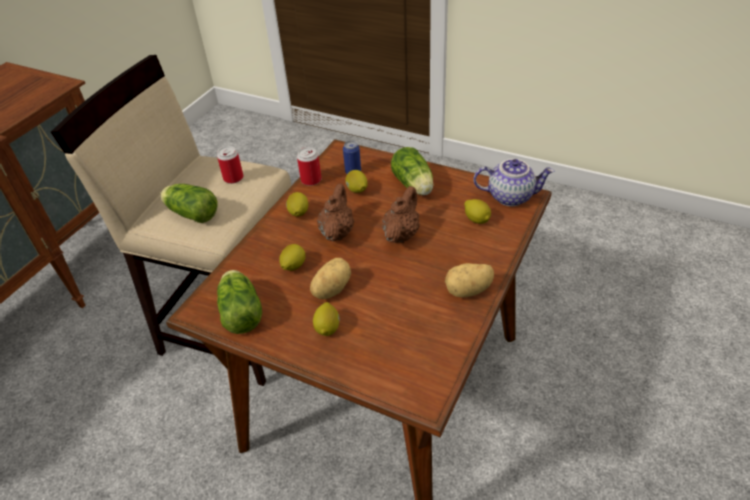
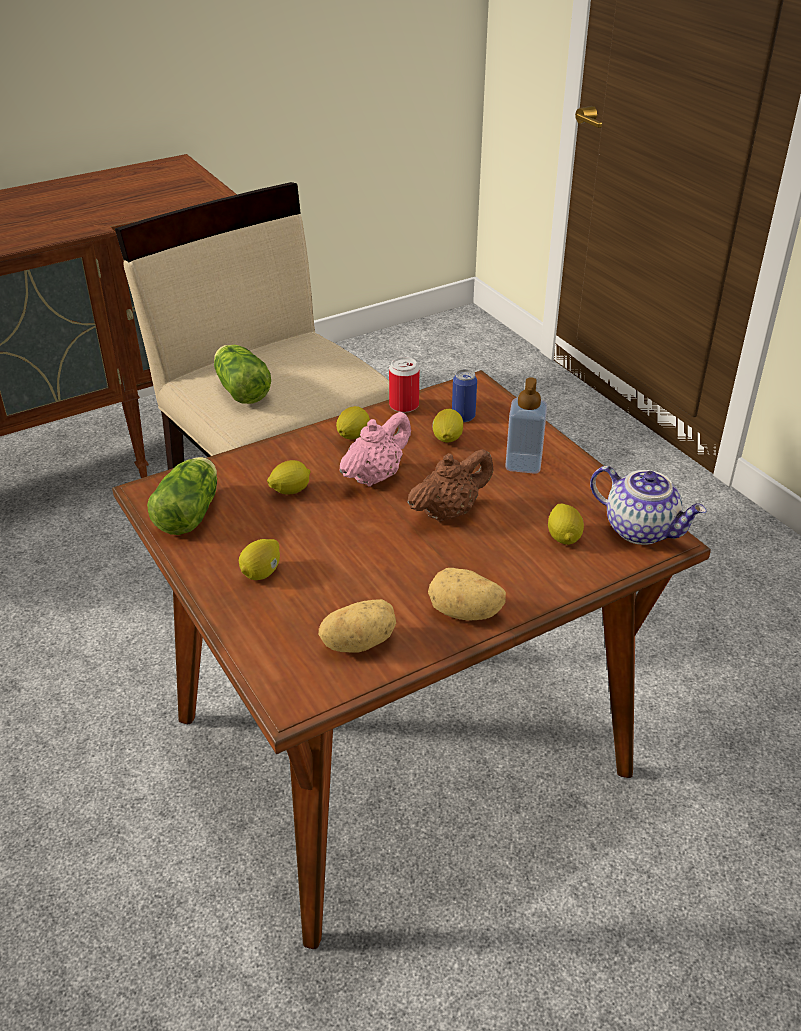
camera: 30 degrees right, 5 degrees down
(233, 178) = (321, 369): can -> none
(331, 289) = (306, 534): potato -> potato (358, 642)
(337, 232) = (375, 476): brown teapot -> pink teapot
(414, 186) = (523, 463): lettuce -> soap dispenser

